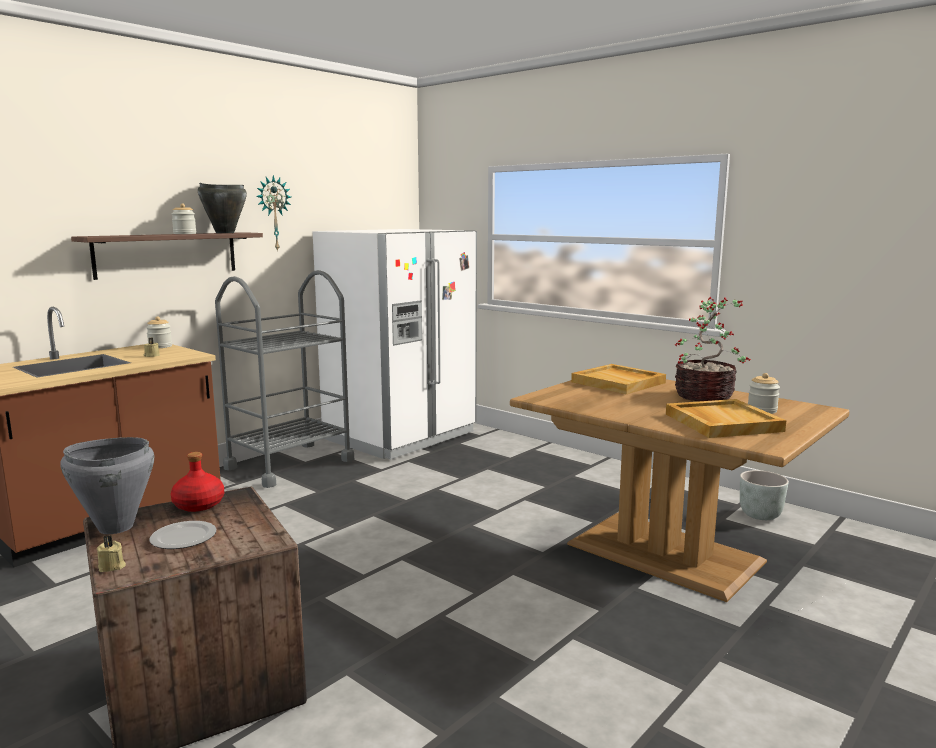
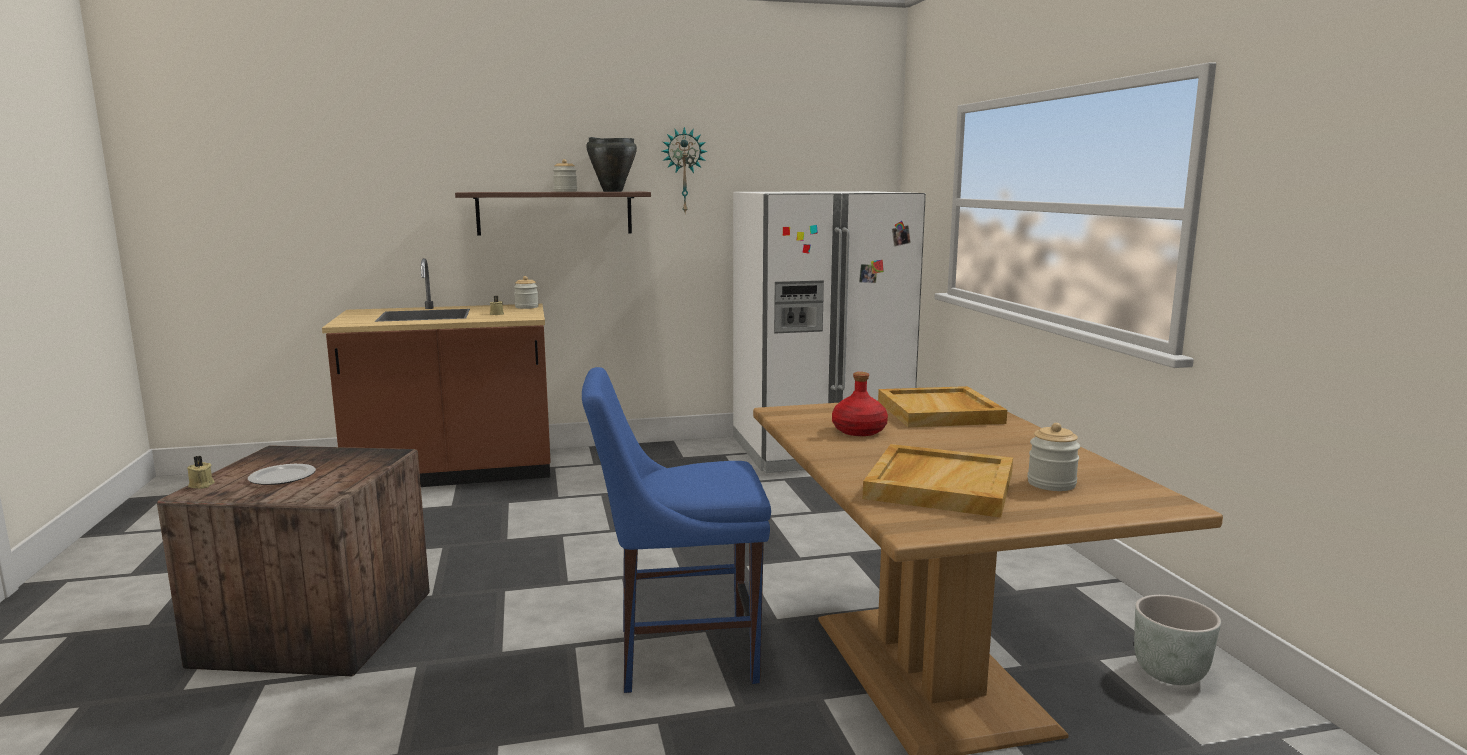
camera: 35 degrees right, 0 degrees up
(115, 527) = (266, 457): grey cooking pot -> none
(199, 504) = (349, 454): red bottle -> red bottle (859, 431)
(290, 464) = (665, 456): grey cart -> none
(519, 594) = (678, 654): none -> blue chair
(705, 396) = (1016, 450): potted plant -> none

